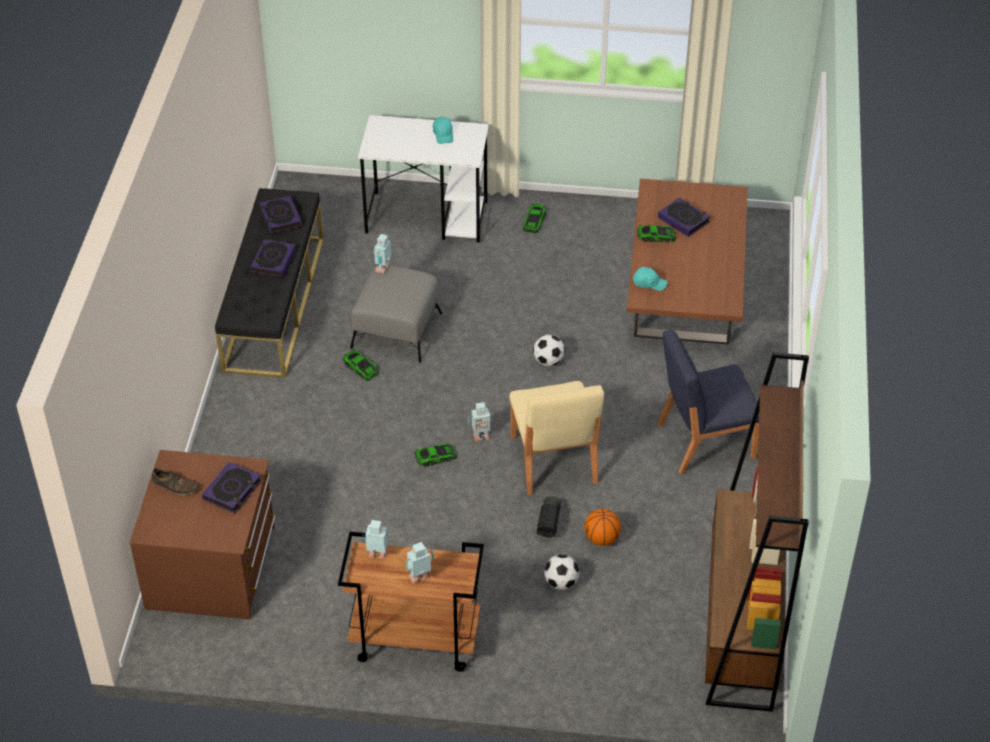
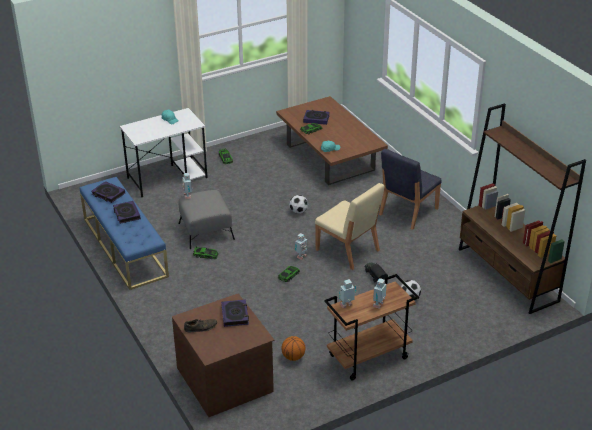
camera: 35 degrees left, 10 degrees down
(274, 303) = (124, 247): black bench -> blue bench
(601, 538) = (407, 271): basketball -> basketball (293, 357)

